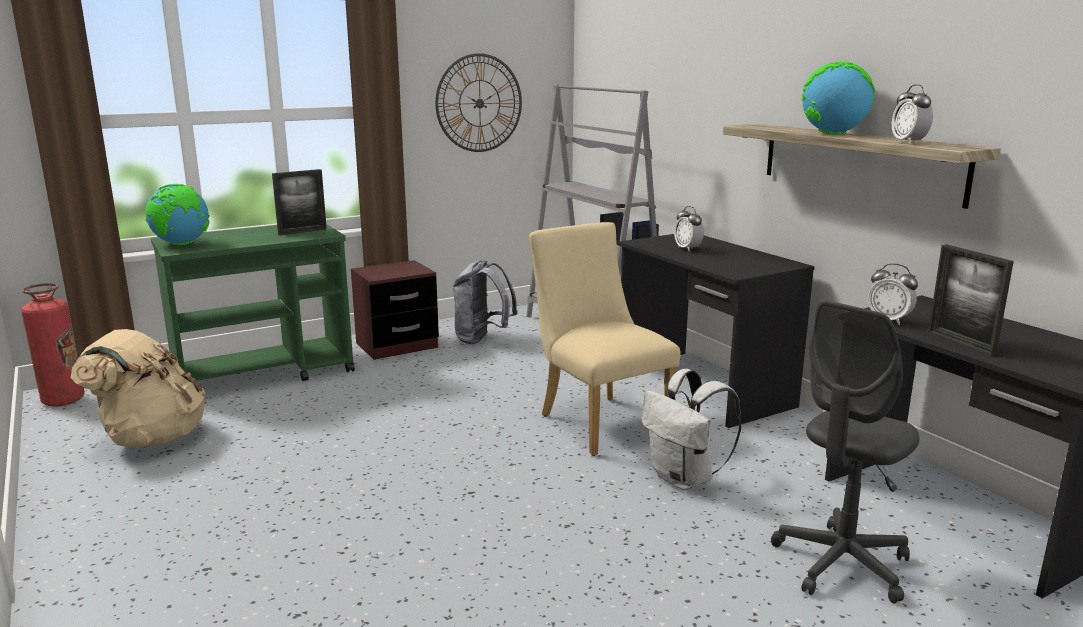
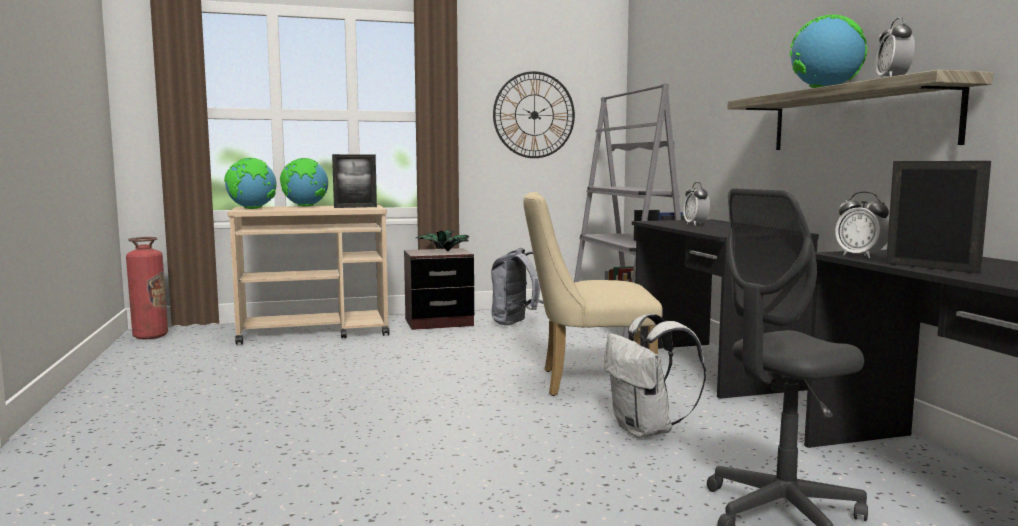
camera: 15 degrees right, 10 degrees down
(151, 438) = (193, 362): beige backpack -> none
(238, 232) = (305, 206): none -> globe
(265, 374) = (315, 332): green cart -> beige cart
(398, 269) = (443, 251): none -> potted plant
(598, 421) = (587, 382): beige chair -> beige chair turned 75 degrees counterclockwise
(960, 343) = (931, 268): picture frame -> picture frame turned 150 degrees clockwise

